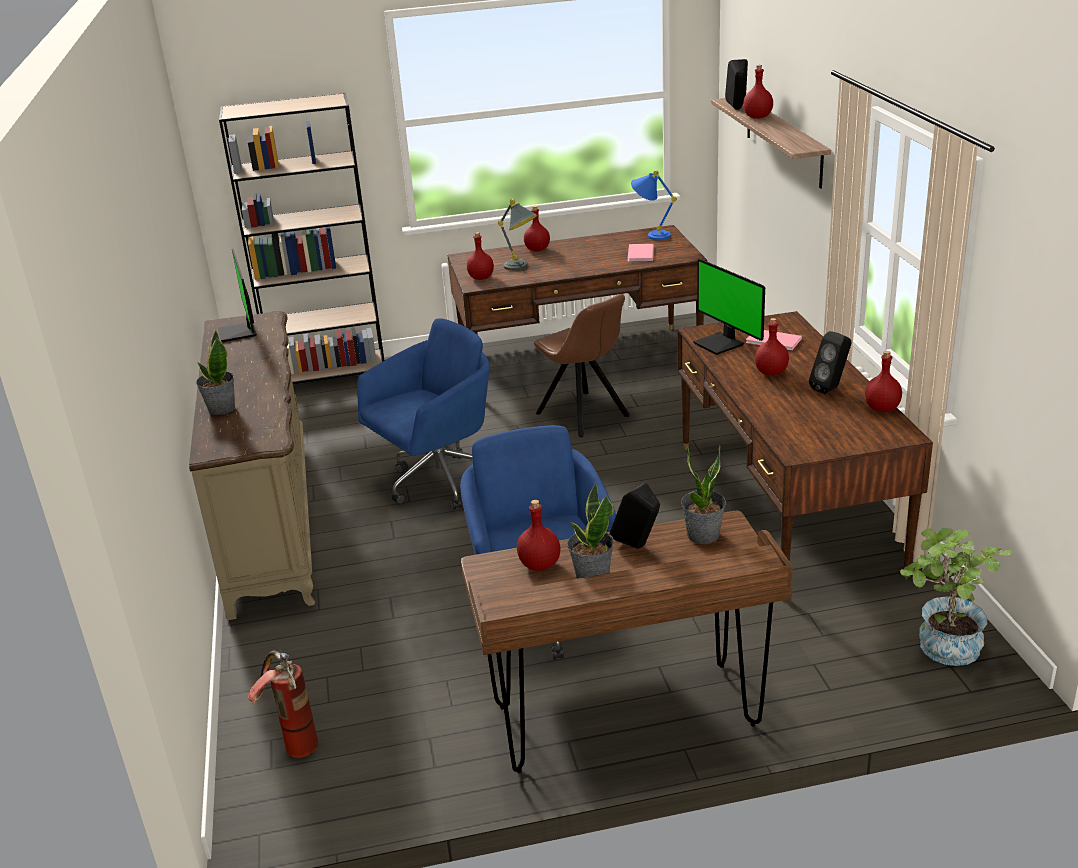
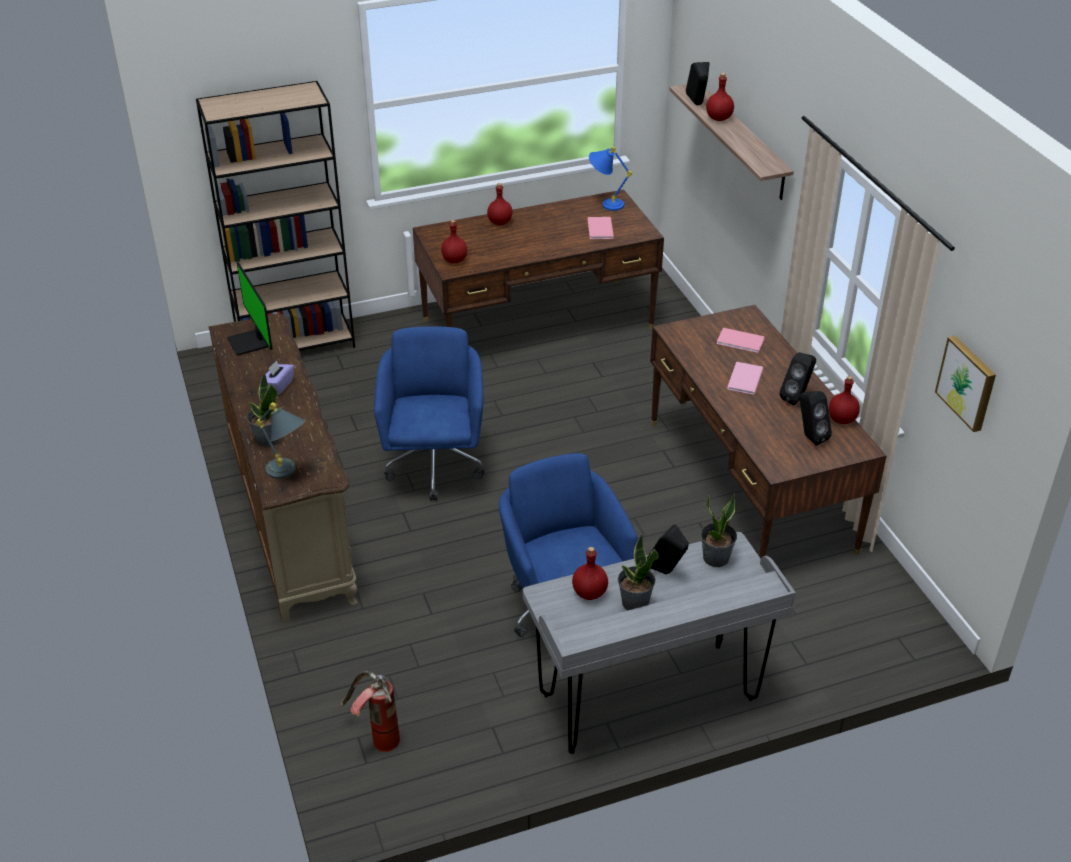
camera: 10 degrees left, 10 degrees up
(252, 366) = (278, 386): none -> purple tissue box
(436, 485) = (435, 471): blue office chair -> blue office chair turned 45 degrees counterclockwise
(521, 268) = (490, 247): grey table lamp -> grey table lamp (288, 473)
(583, 414) = (553, 387): brown chair -> none
(625, 717) = (648, 698): brown desk -> grey desk
(721, 344) = (694, 345): monitor -> none
(770, 372) = (743, 379): red bottle -> pink book
(840, 423) = (810, 437): none -> black speaker
(942, 650) = (890, 623): potted plant -> none
(1022, 326) = (968, 382): none -> picture

